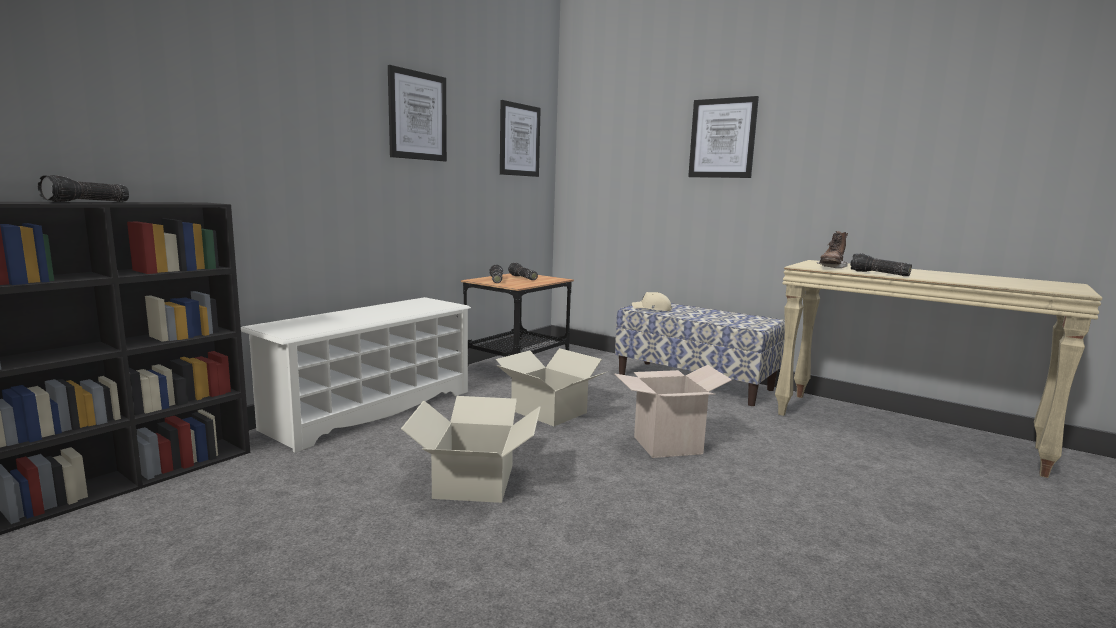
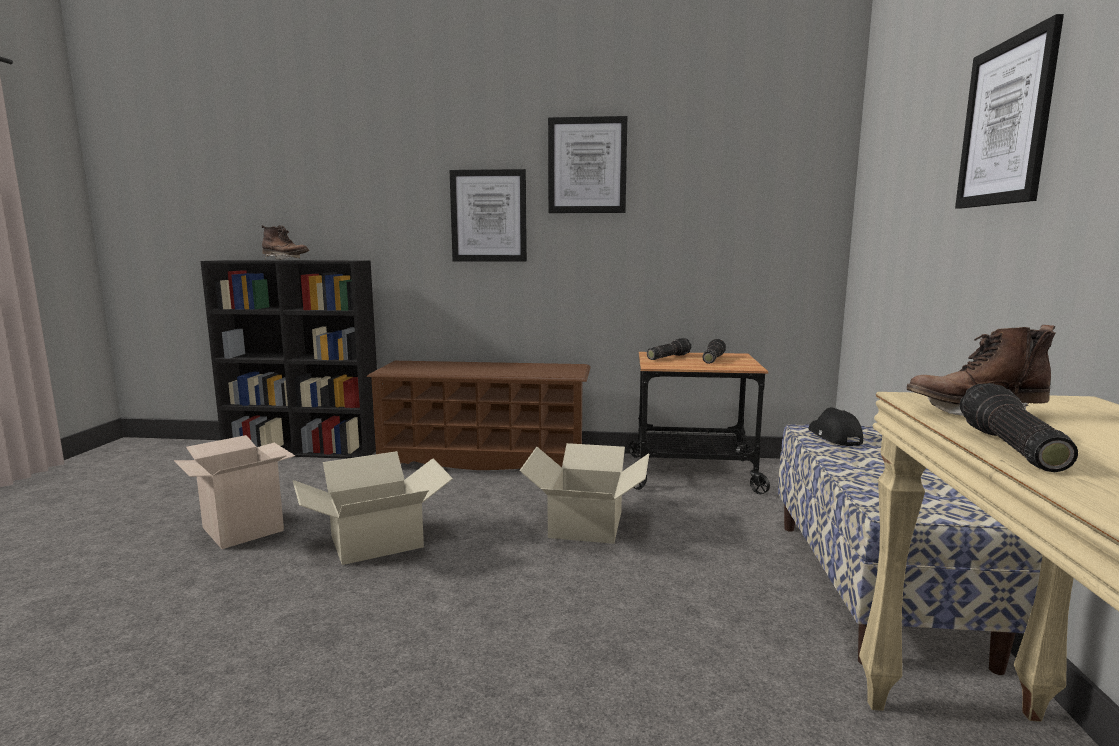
camera: 60 degrees right, 0 degrees up
(87, 202) = (285, 260): flashlight -> brown boot
(371, 409) = (485, 461): white shoe rack -> brown shoe rack
(519, 140) = (765, 175): picture -> picture (488, 216)
(652, 309) = (833, 437): beige cap -> black cap
(667, 445) = (578, 619): cardboard box -> cardboard box (243, 529)

